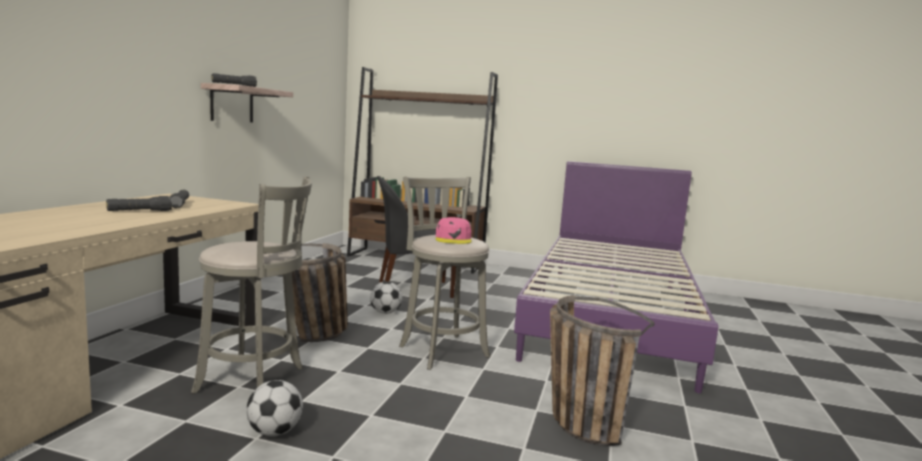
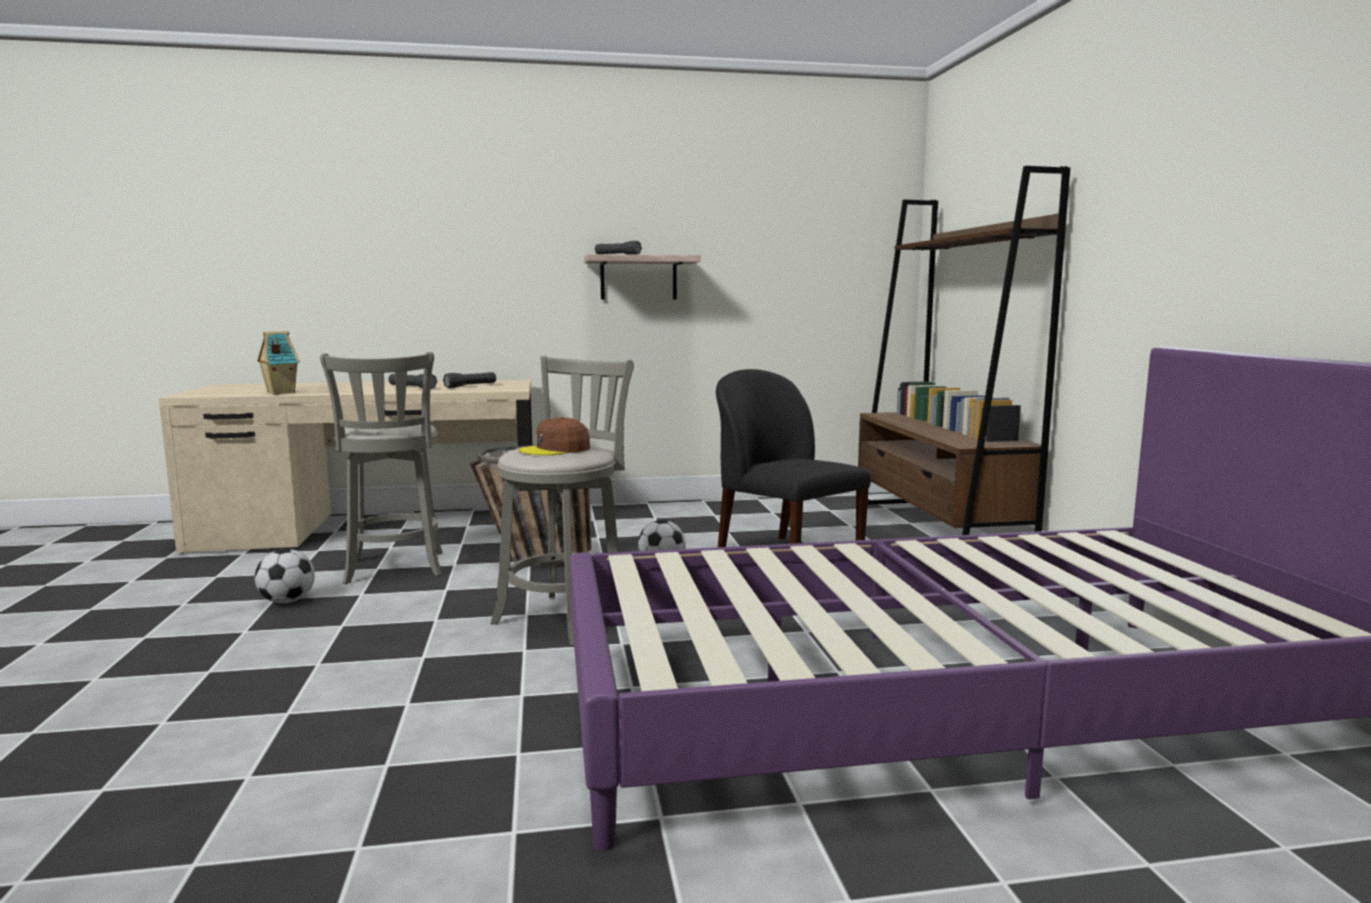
camera: 65 degrees right, 0 degrees up
(46, 234) = (280, 393): none -> toy house
(453, 239) = (555, 449): pink cap -> brown cap
(575, 418) = (396, 733): basket -> none

